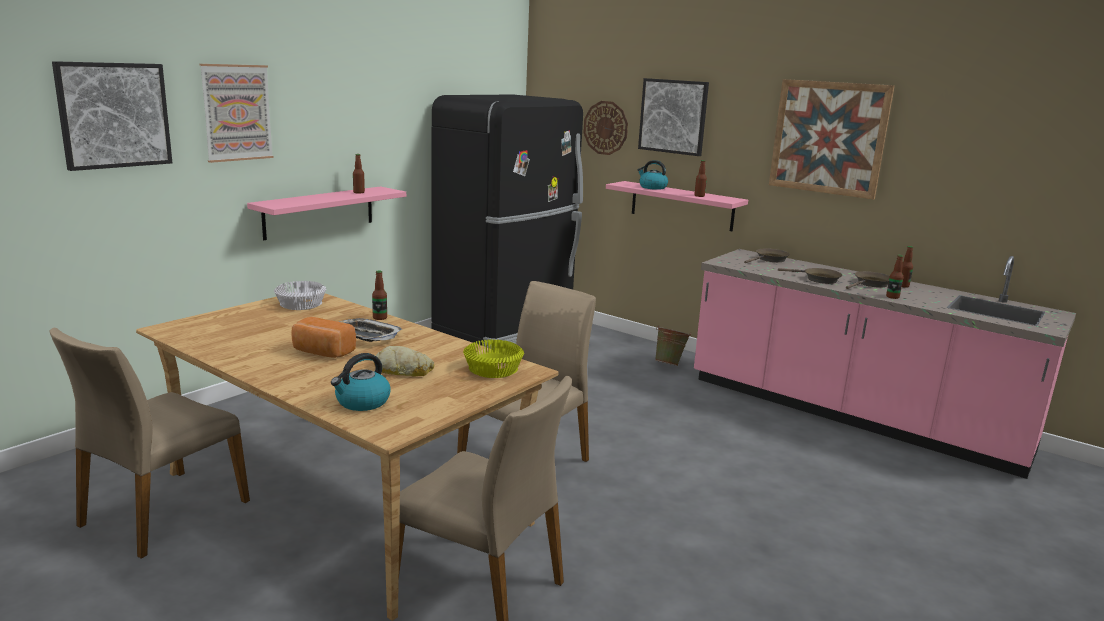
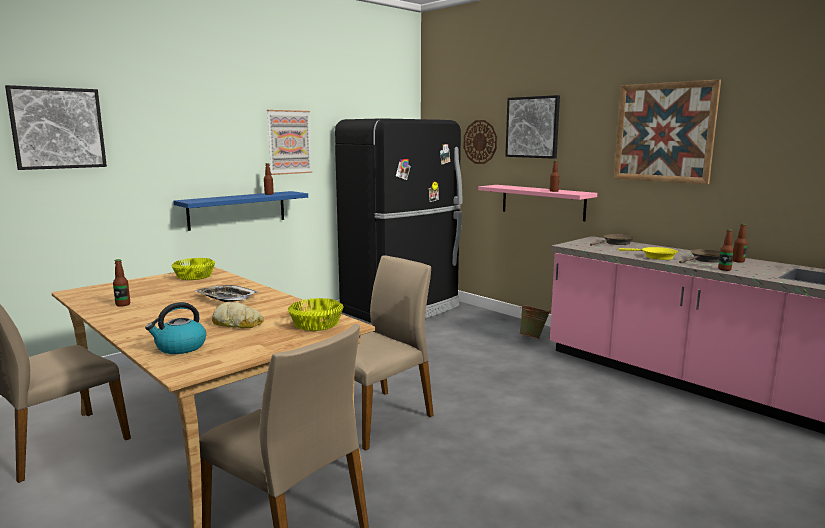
camera: 10 degrees right, 5 degrees down
(236, 112) = (163, 129): picture -> picture (289, 142)
(302, 304) = (195, 276): white bowl -> yellow bowl
(319, 212) = (237, 210): pink shelf -> blue shelf
(322, 352) = (180, 309): bread -> none
(380, 318) = (250, 285): bottle -> bottle (123, 304)
(652, 187) = (516, 187): kettle -> none
(818, 279) = (655, 256): brown frying pan -> yellow frying pan

